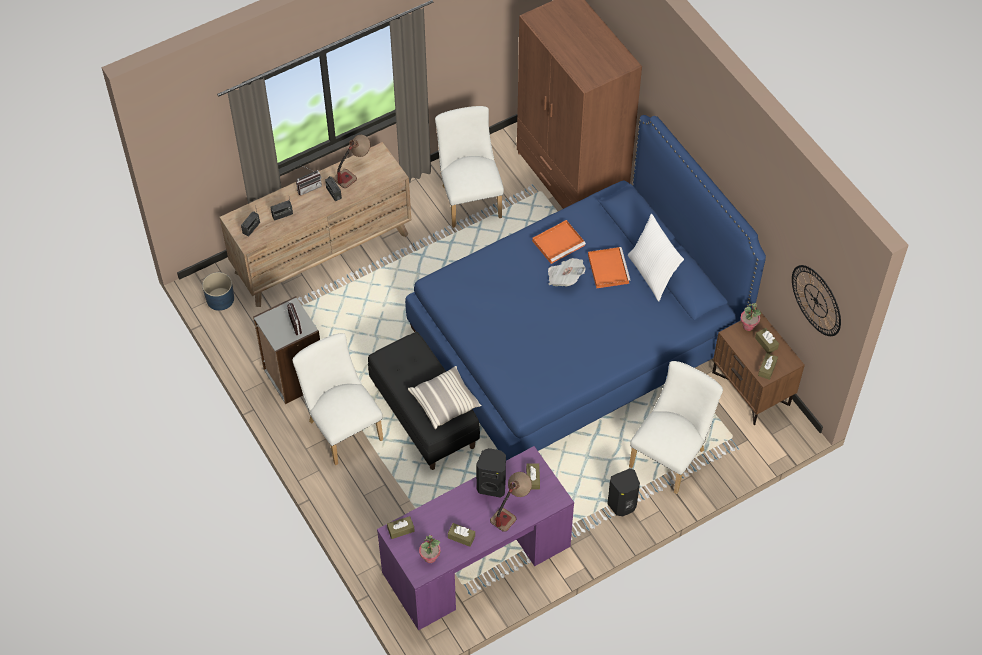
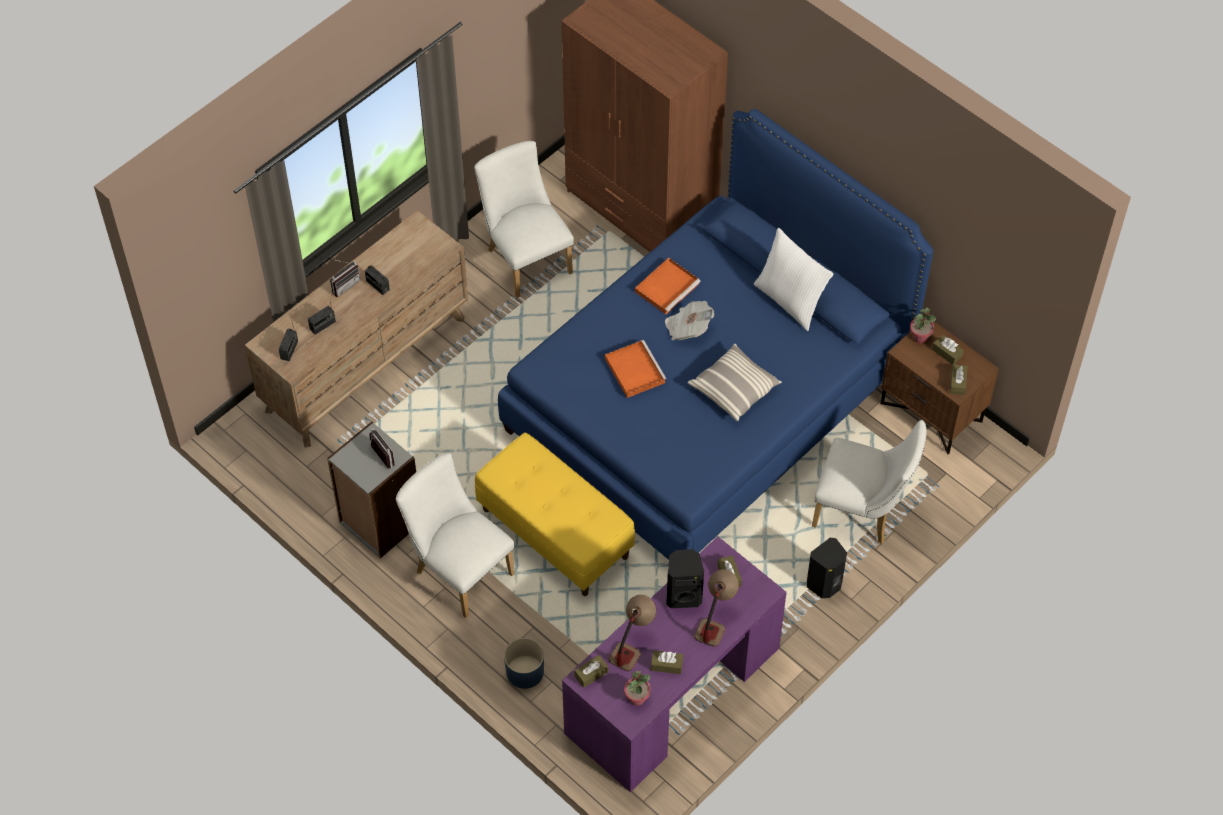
camera: 15 degrees left, 0 degrees up
(220, 299) = (257, 448): blue planter -> blue planter (525, 671)
(353, 172) = (393, 255): table lamp -> table lamp (632, 644)
(425, 416) = (556, 533): black bench -> yellow bench
(445, 402) = (587, 509): pillow -> pillow (734, 389)
(607, 268) = (735, 305): orange tray -> orange tray (634, 370)
(671, 455) = (863, 511): white chair -> white chair turned 90 degrees clockwise
(816, 300) = (1009, 288): wall clock -> none

